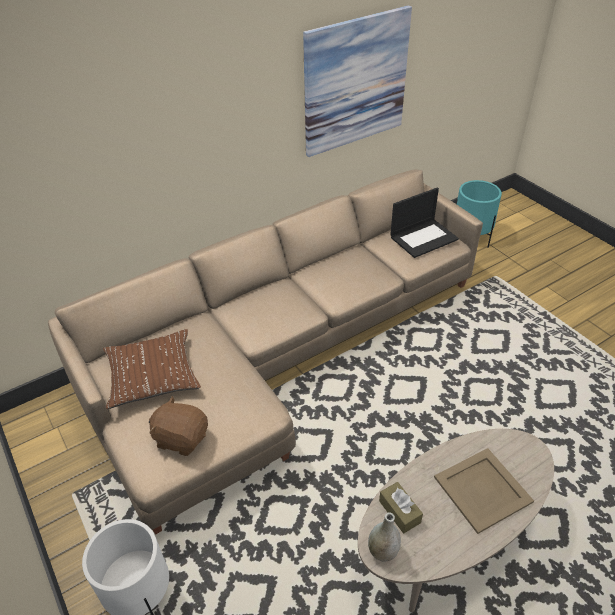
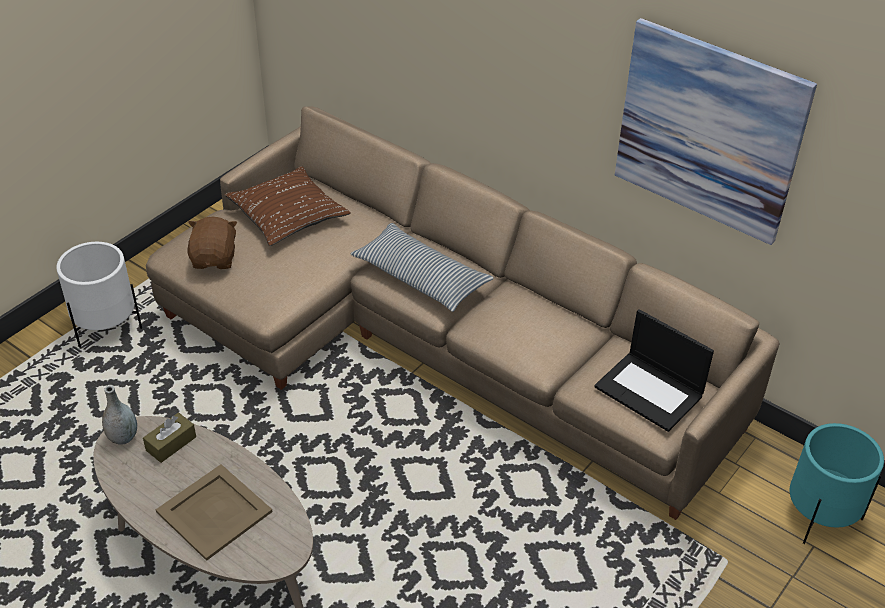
camera: 70 degrees right, 0 degrees up
(273, 312) = (421, 277): none -> pillow

